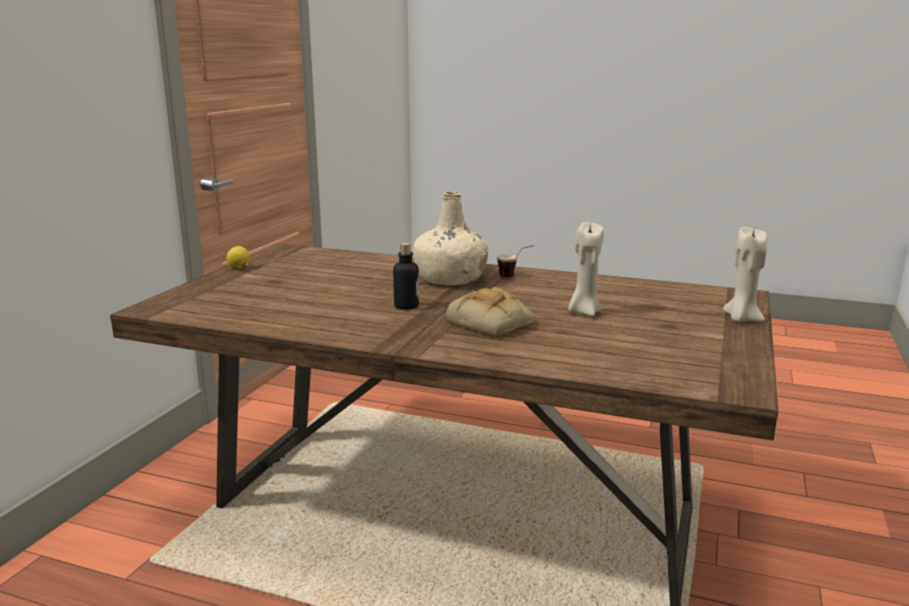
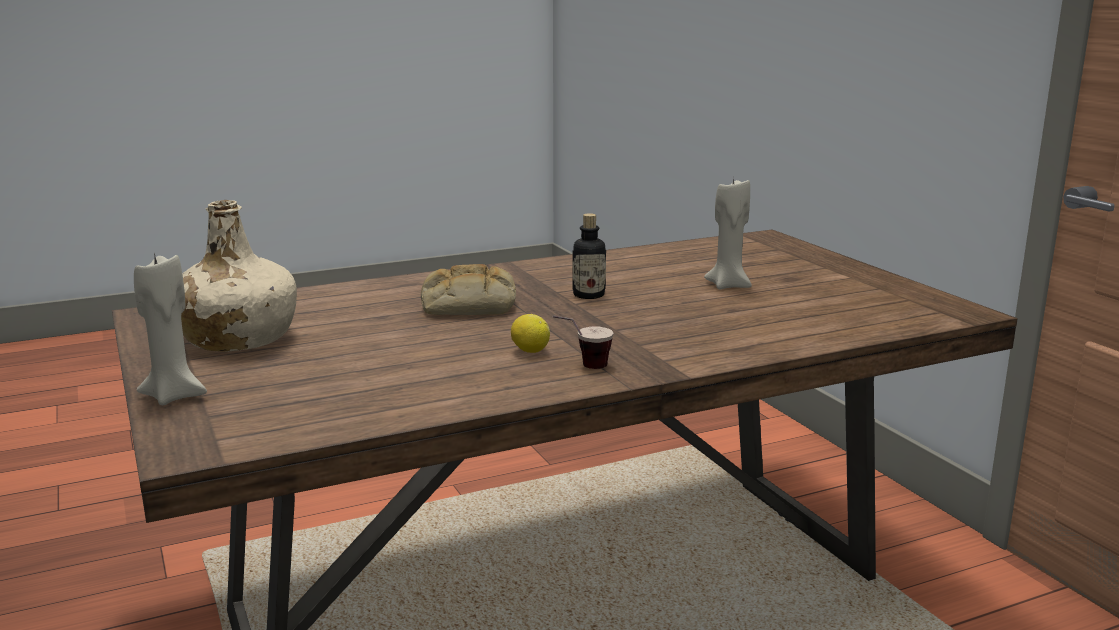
camera: 135 degrees right, 0 degrees up
(239, 268) = (881, 278): lemon -> lemon (530, 351)
(450, 279) = (644, 337): beige bottle -> beige bottle (238, 339)
(584, 312) = (394, 344): beige candle -> beige candle (728, 285)

